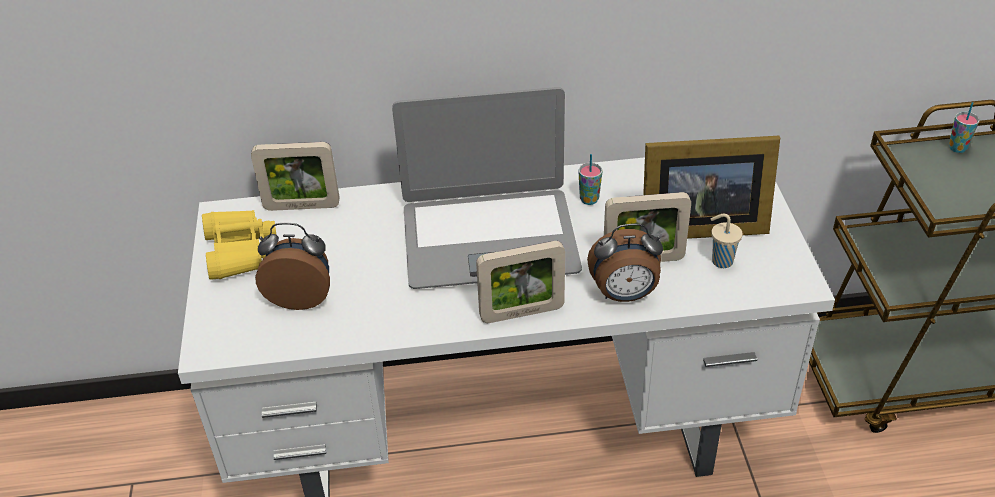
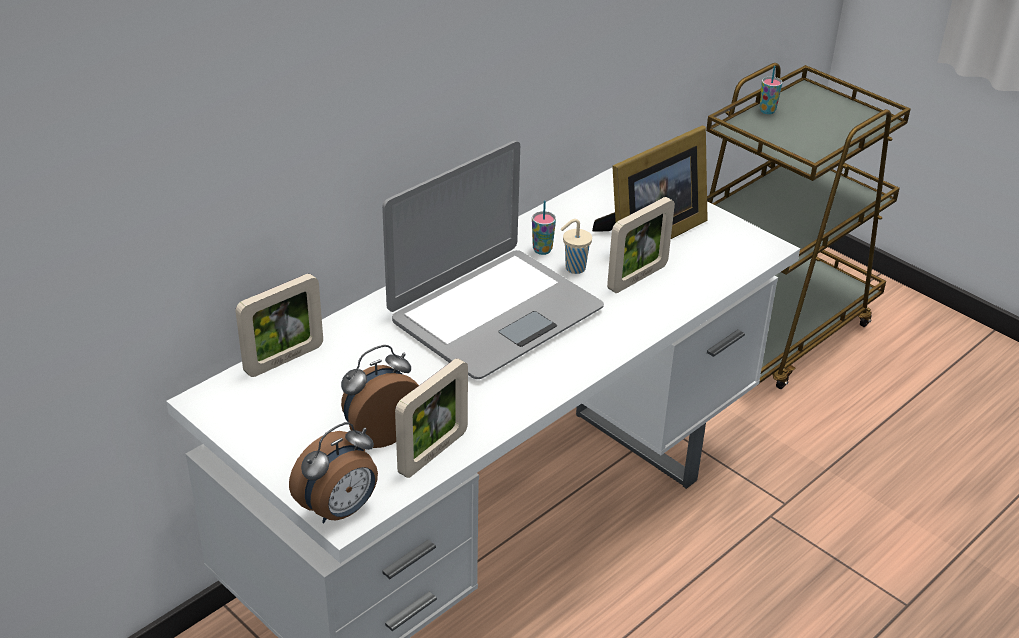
camera: 40 degrees left, 5 degrees down
(241, 252) = (271, 423): yellow binoculars -> none
(522, 313) = (590, 358): picture frame -> picture frame (433, 453)
(624, 295) = (653, 309): alarm clock -> alarm clock (340, 510)
(721, 261) = (694, 254): beige cup -> beige cup (574, 268)

